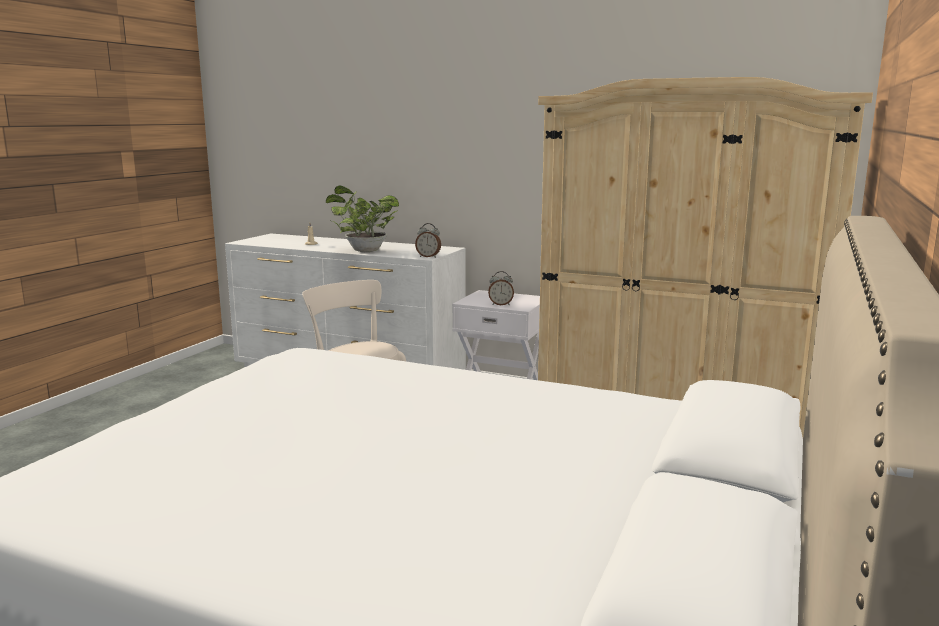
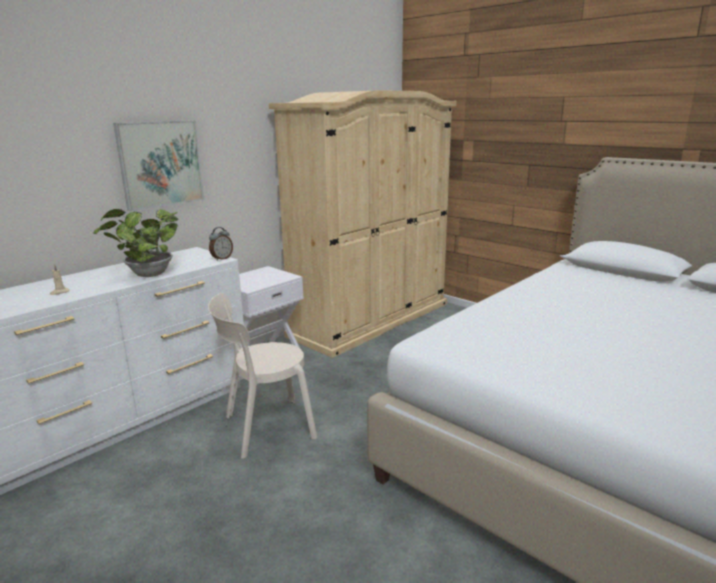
camera: 70 degrees left, 5 degrees up
(441, 157) = (161, 164): none -> picture
(500, 304) = (273, 280): alarm clock -> none

